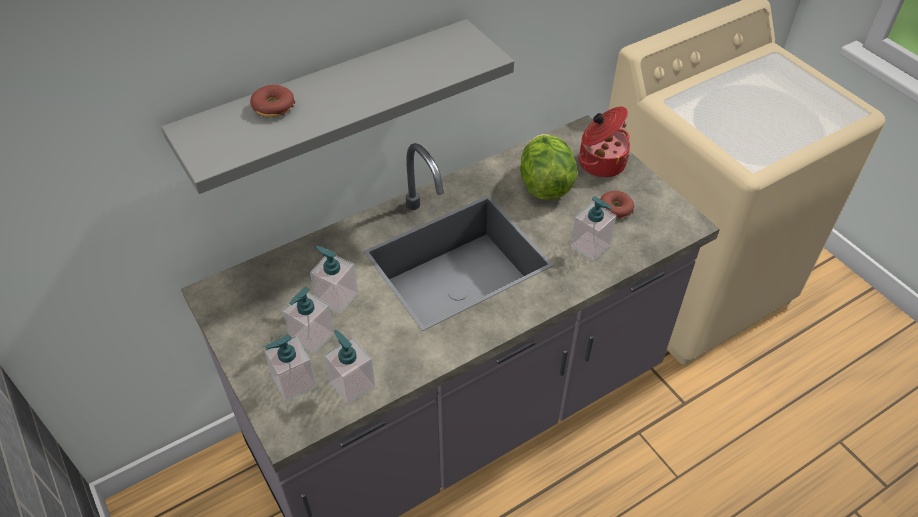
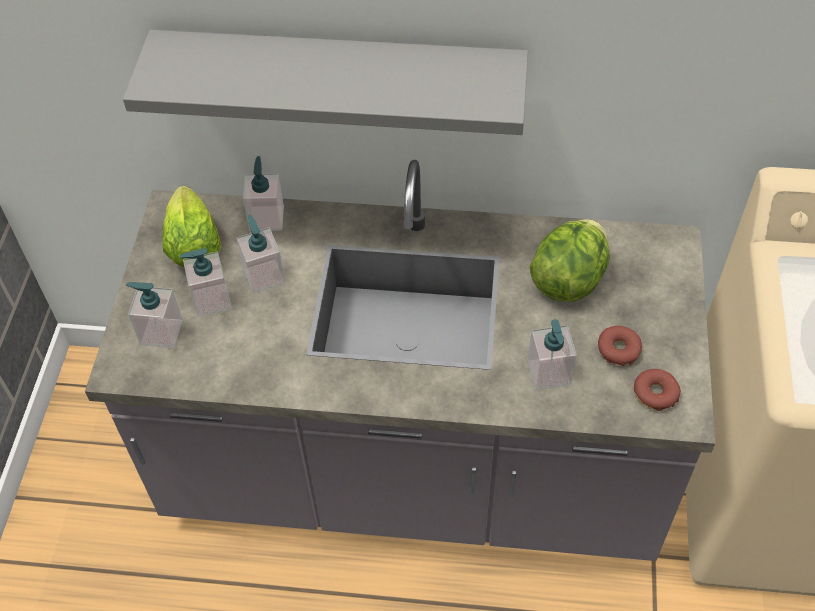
camera: 40 degrees right, 5 degrees up
(258, 309) = (193, 247): none -> lettuce
(273, 107) = (251, 58): donut -> donut (655, 393)
(352, 384) = (203, 365): soap dispenser -> soap dispenser (266, 218)
(600, 162) = (656, 289): cooking pot -> none

